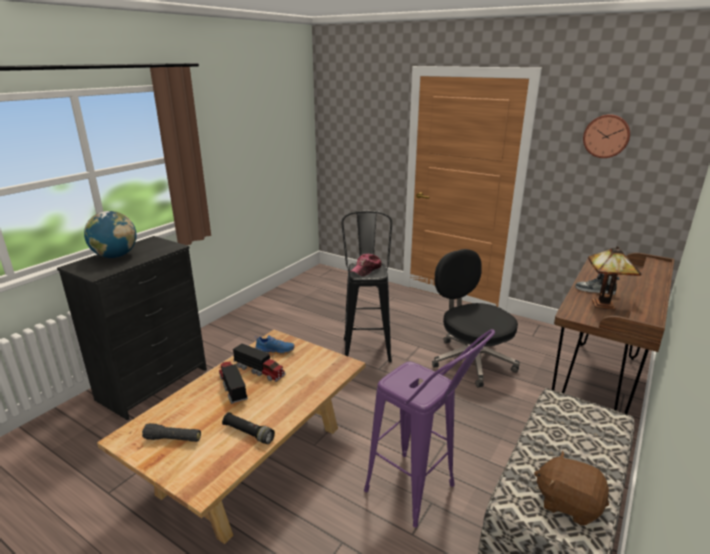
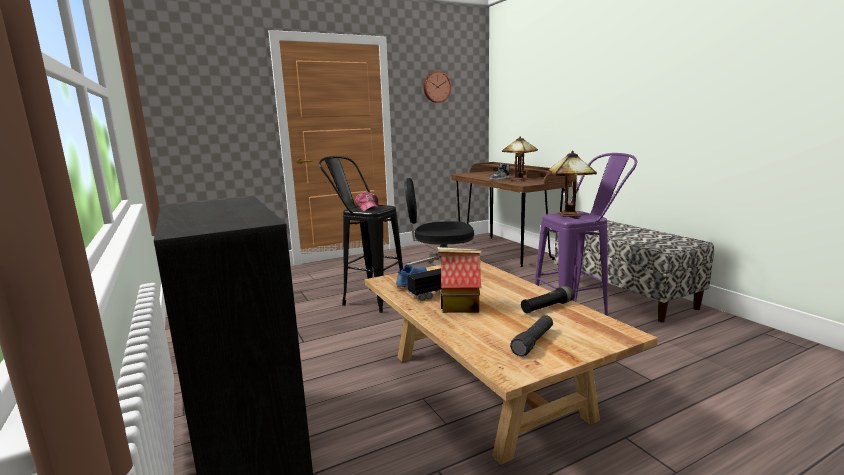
camera: 60 degrees left, 10 degrees down
(115, 256) = (199, 216): globe -> none
(233, 387) = (459, 306): toy truck -> toy house
(420, 379) = (571, 215): none -> table lamp
(568, 503) = (667, 240): brown plush toy -> none

